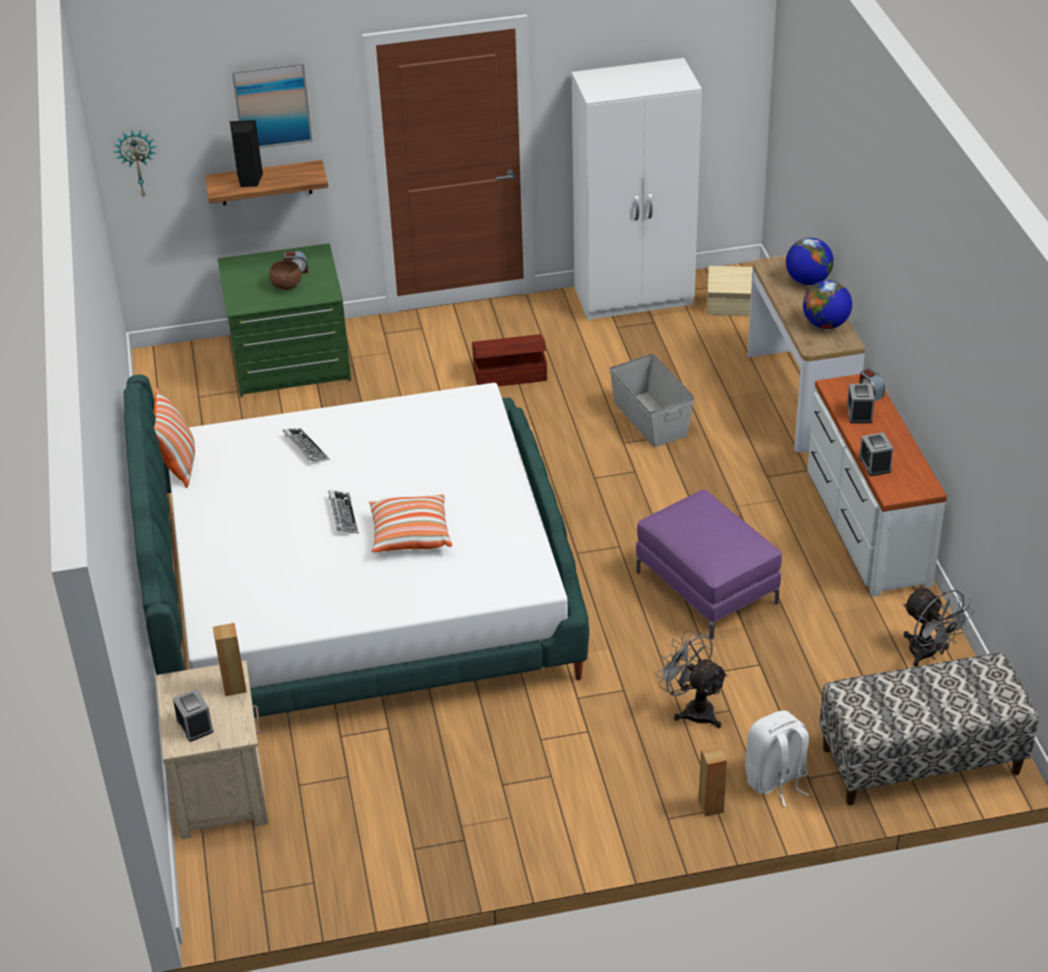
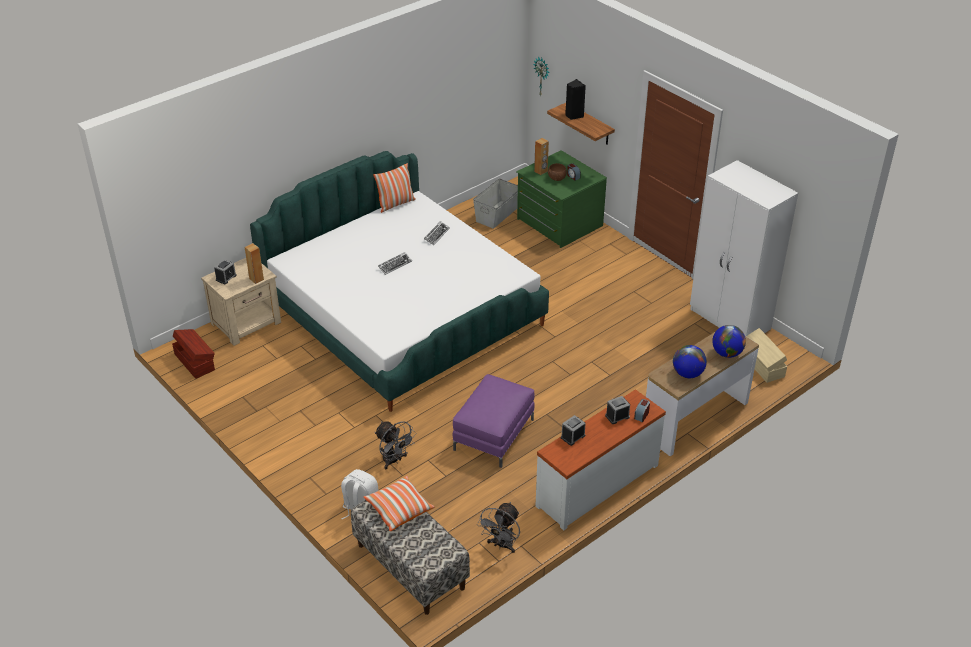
camera: 60 degrees right, 0 degrees up
(272, 105) = (599, 83): picture -> none
(410, 535) = (395, 291): pillow -> pillow (399, 509)
(509, 374) = (614, 299): brown storage box -> brown storage box (195, 361)
(650, 419) = (621, 365): grey storage box -> grey storage box (497, 214)
(693, 709) = (394, 461): grey fan -> grey fan turned 120 degrees clockwise
(711, 806) = (327, 491): brown speaker -> brown speaker (541, 171)

